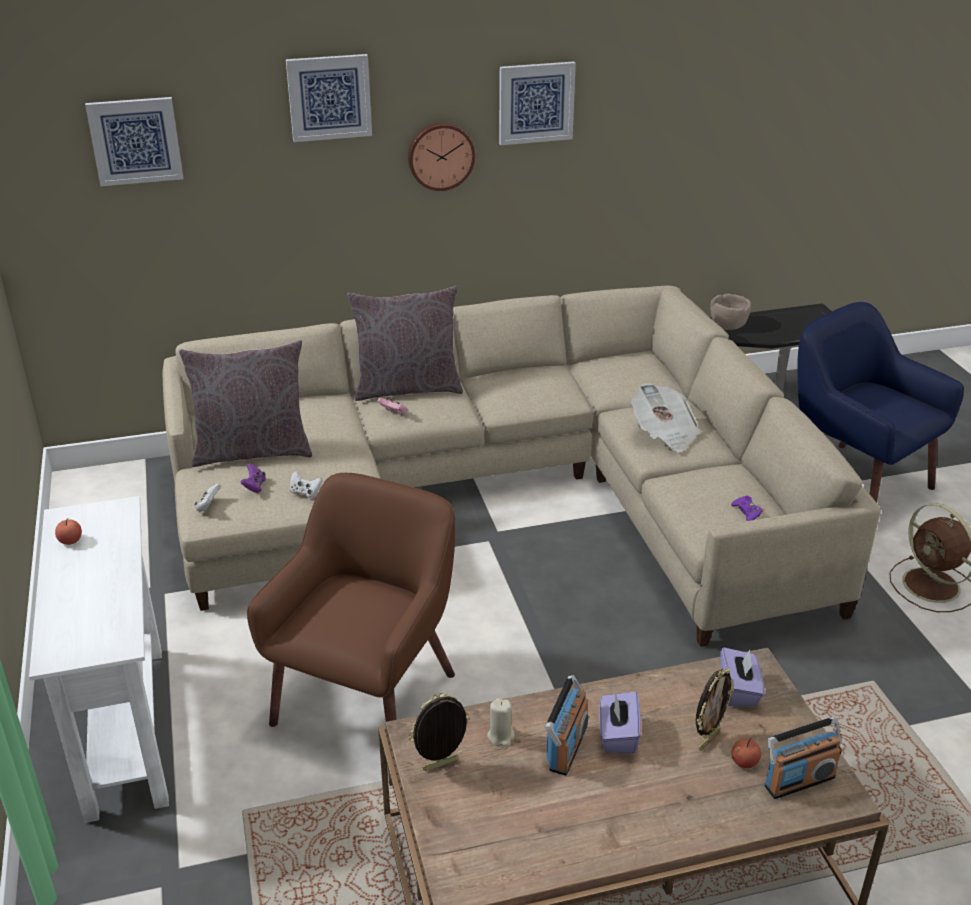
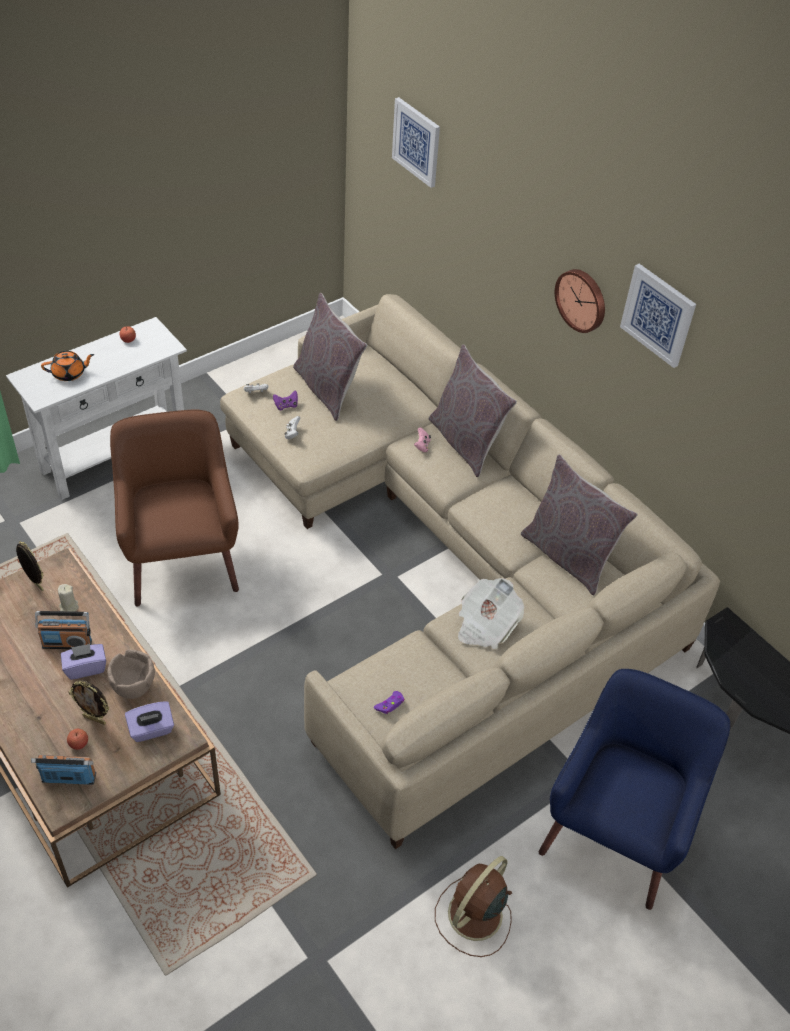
camera: 65 degrees right, 15 degrees up
(91, 607) = (69, 373): none -> orange teapot
(329, 97) = (523, 197): picture -> none
(368, 697) = (182, 559): brown armchair -> brown armchair turned 105 degrees counterclockwise
(597, 372) = (568, 556): none -> grey pillow
(729, 325) = (736, 641): brown bowl -> brown bowl (133, 686)
(799, 781) = (69, 778): radio -> radio turned 135 degrees clockwise

